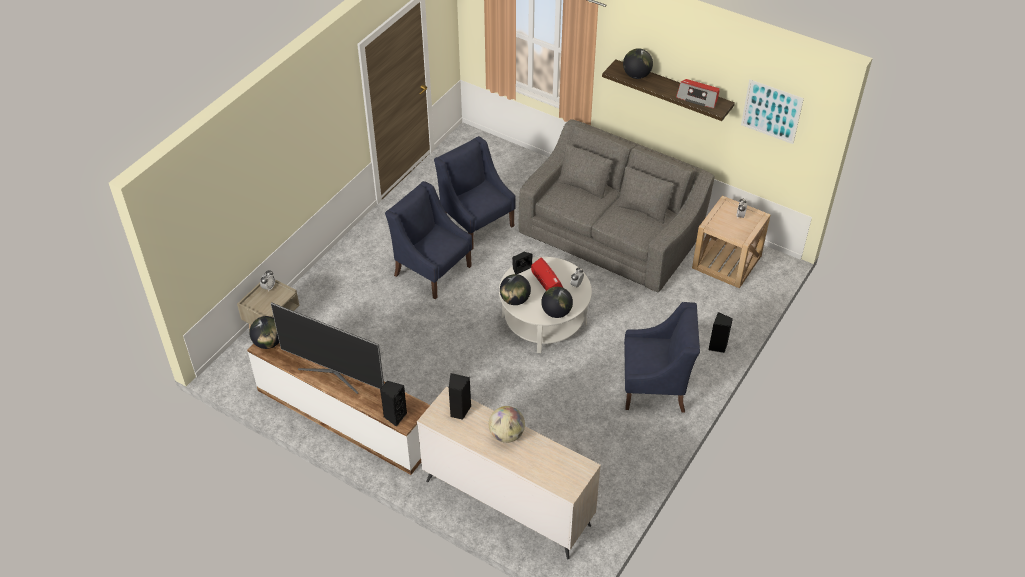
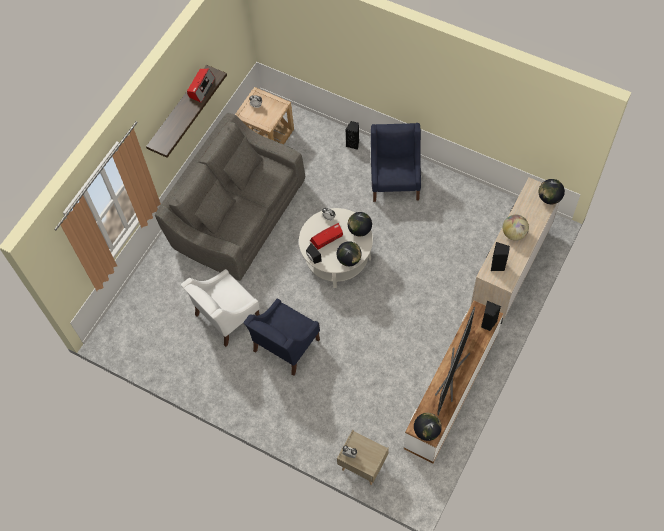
camera: 90 degrees left, 15 degrees up
(476, 223) = (226, 317): blue armchair -> white armchair
(636, 75) = (170, 130): globe -> globe (549, 198)
(771, 111) = (222, 39): picture -> none

